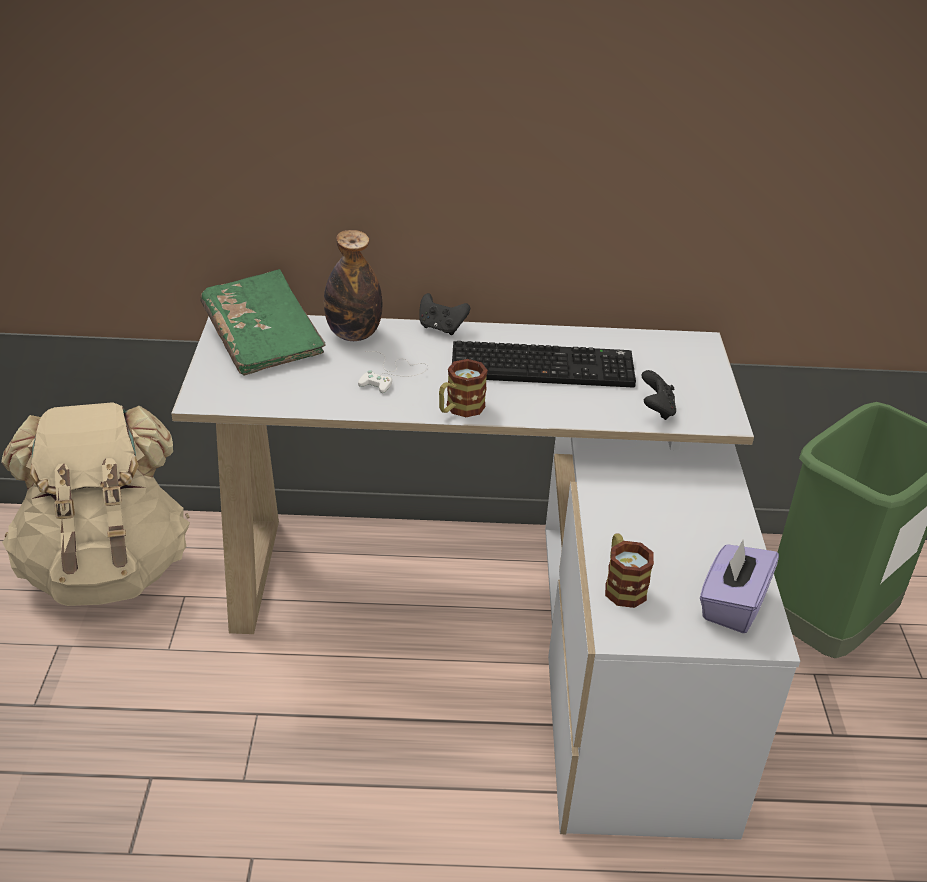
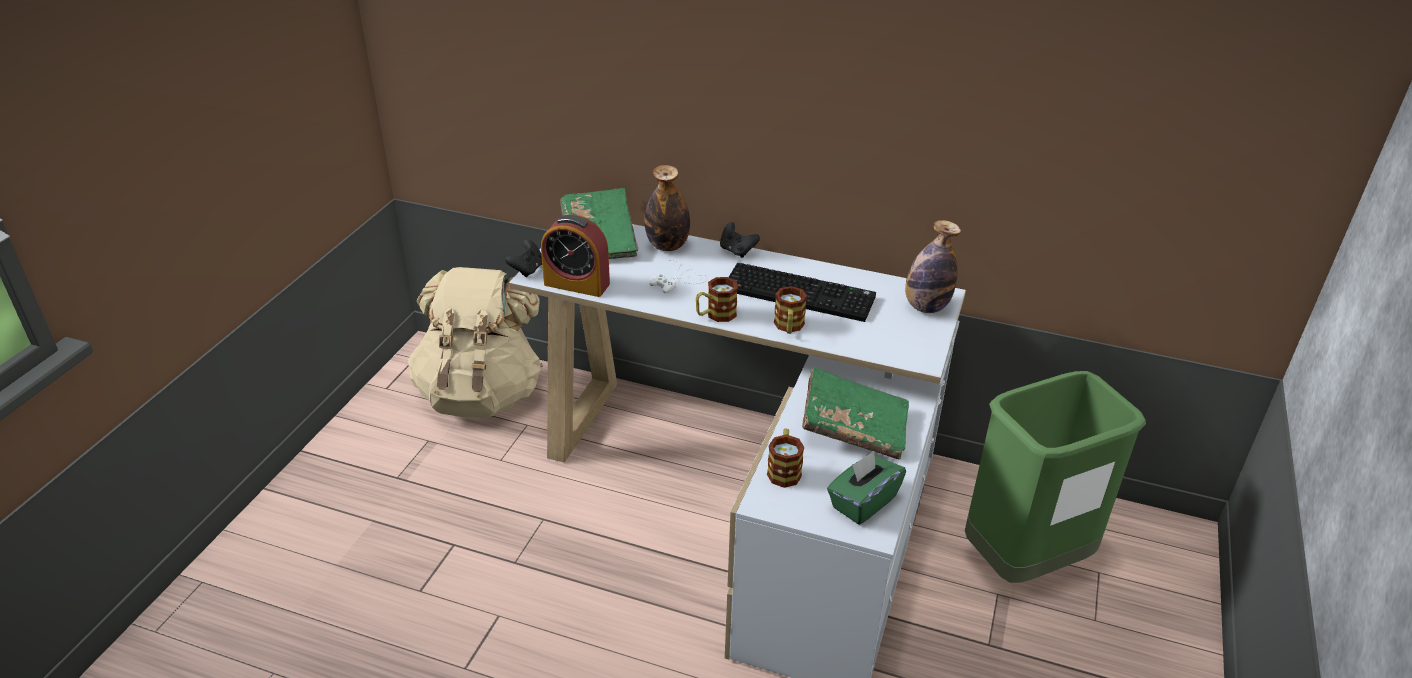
camera: 20 degrees right, 0 degrees up
(264, 400) = (577, 284): none -> alarm clock
(553, 409) = (789, 327): none -> mug
(656, 410) = (871, 342): black game controller -> black game controller (527, 270)
(671, 517) = (853, 428): none -> green book
(690, 358) = (926, 307): none -> bottle
(732, 604) = (863, 502): purple tissue box -> green tissue box

